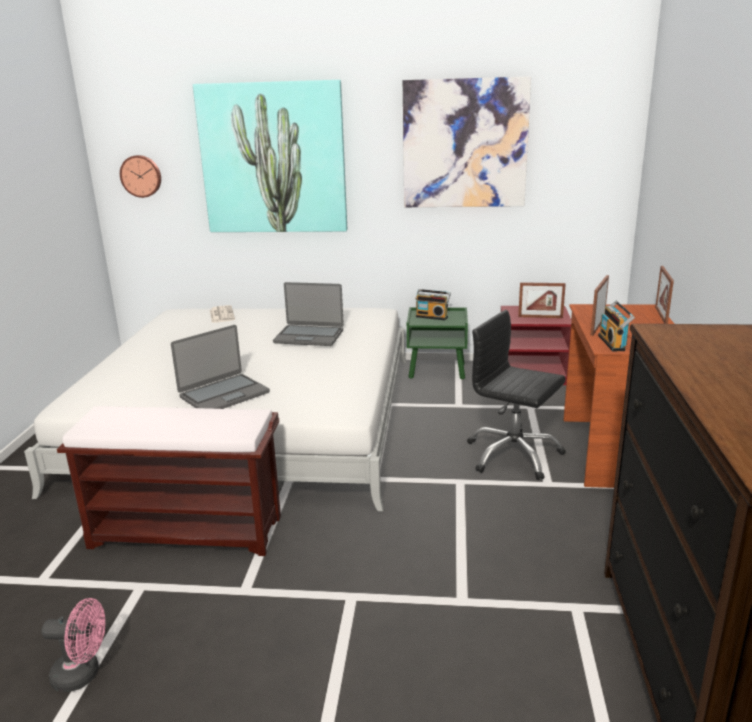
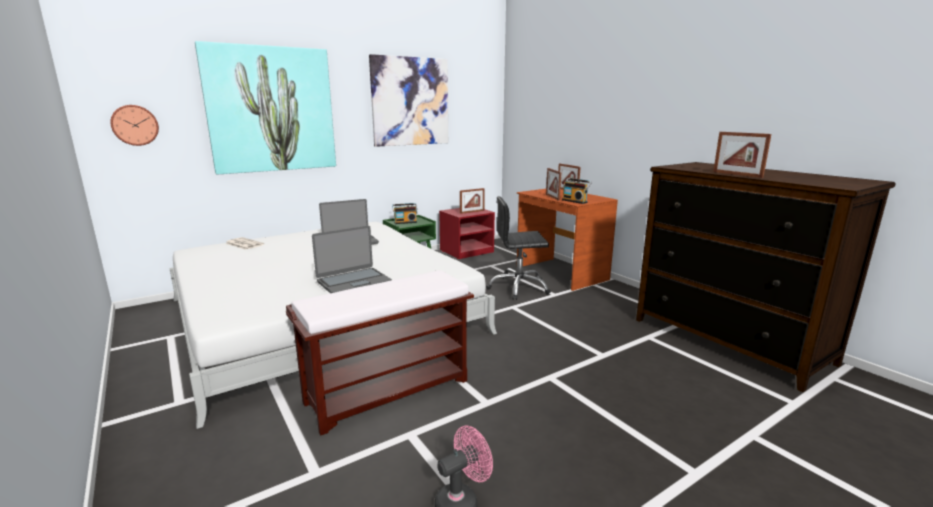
camera: 40 degrees left, 5 degrees down
(223, 394) = (353, 282): laptop -> laptop turned 45 degrees clockwise
(698, 382) = (737, 174): none -> picture frame

